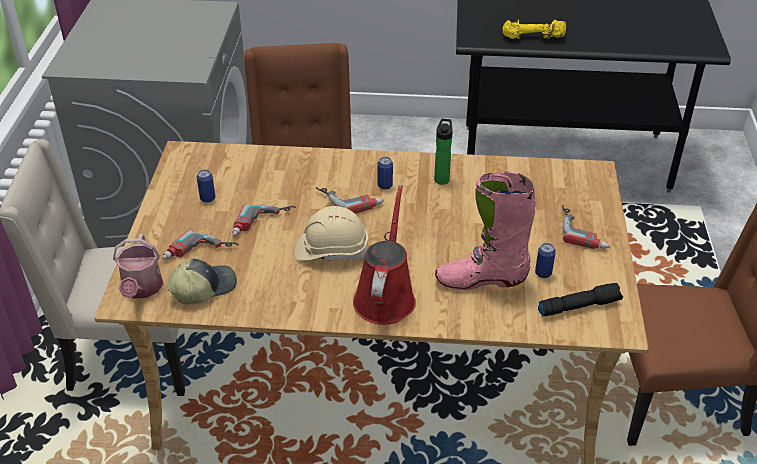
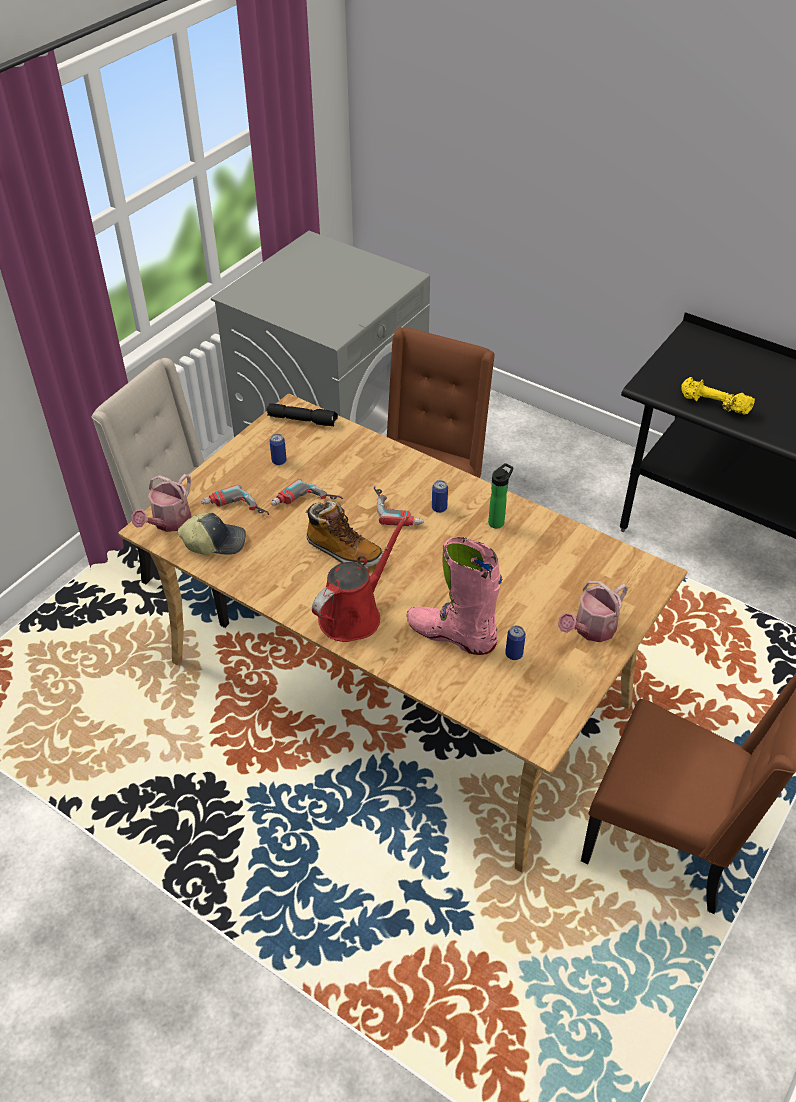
camera: 30 degrees right, 5 degrees up
(331, 250) = (343, 551): beige hard hat -> boot
(579, 306) = (520, 700): black flashlight -> black flashlight (303, 420)
(584, 230) = (591, 629): power drill -> watering can

